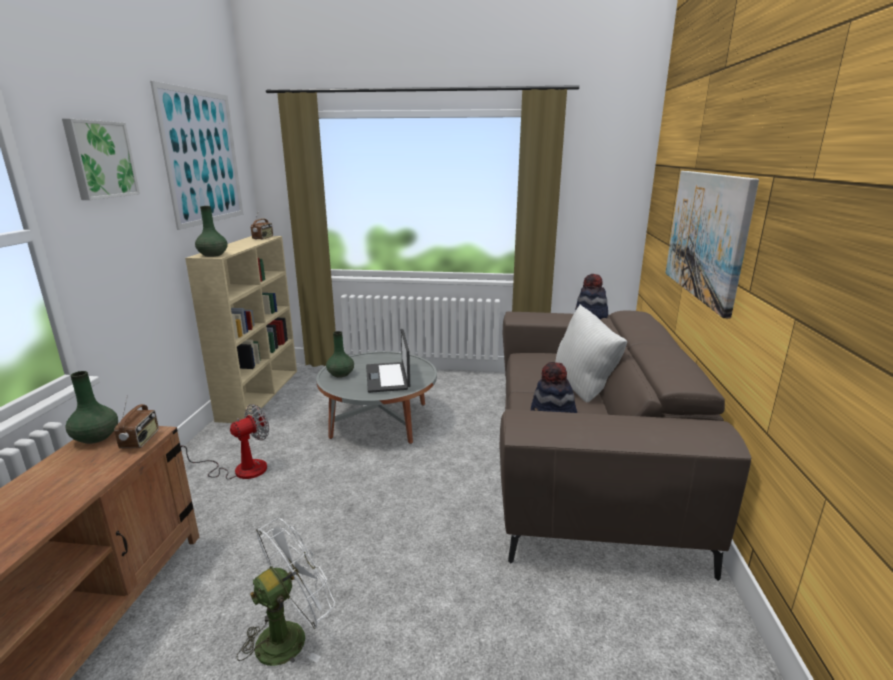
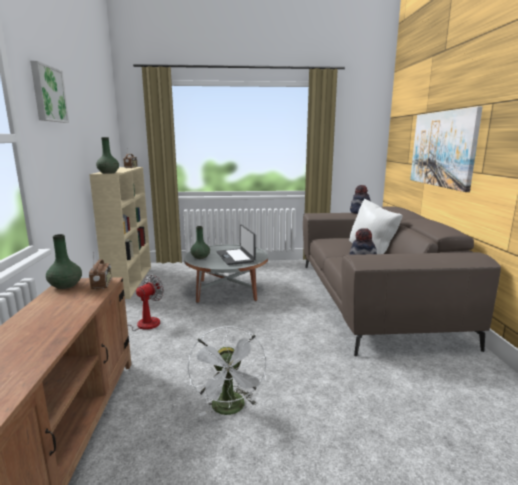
camera: 10 degrees left, 5 degrees down
(203, 158) = (95, 106): picture -> none
(290, 635) = (230, 409): white fan -> white fan turned 135 degrees clockwise

